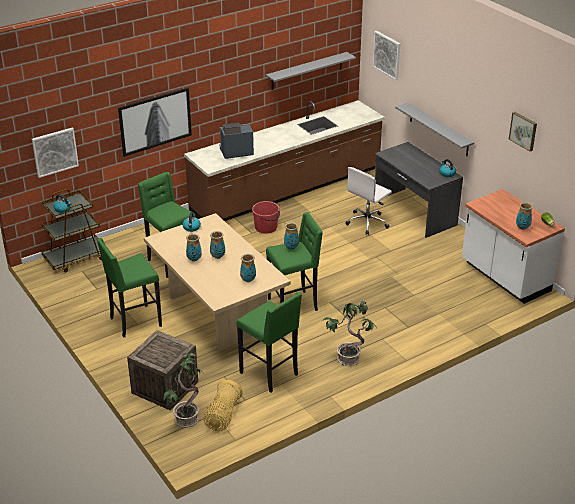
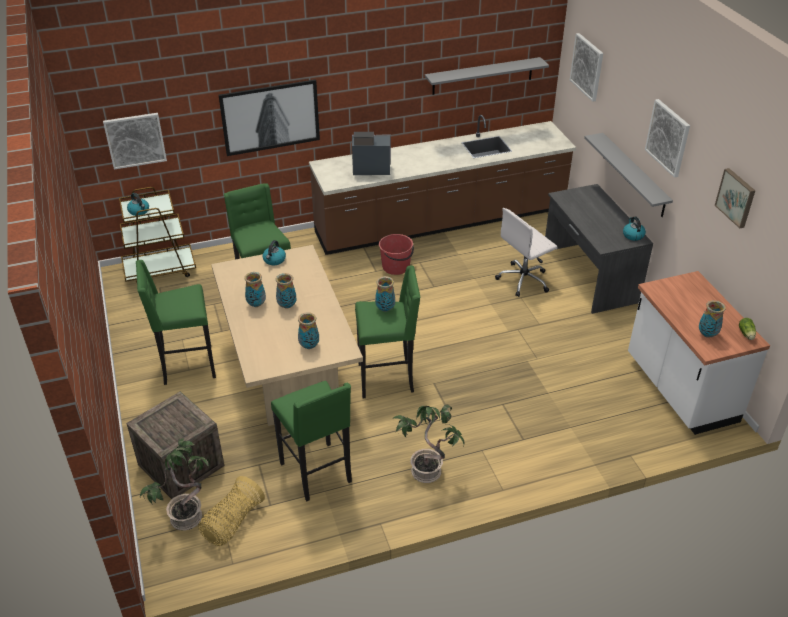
camera: 15 degrees right, 5 degrees up
(464, 97) = (668, 137): none -> picture

